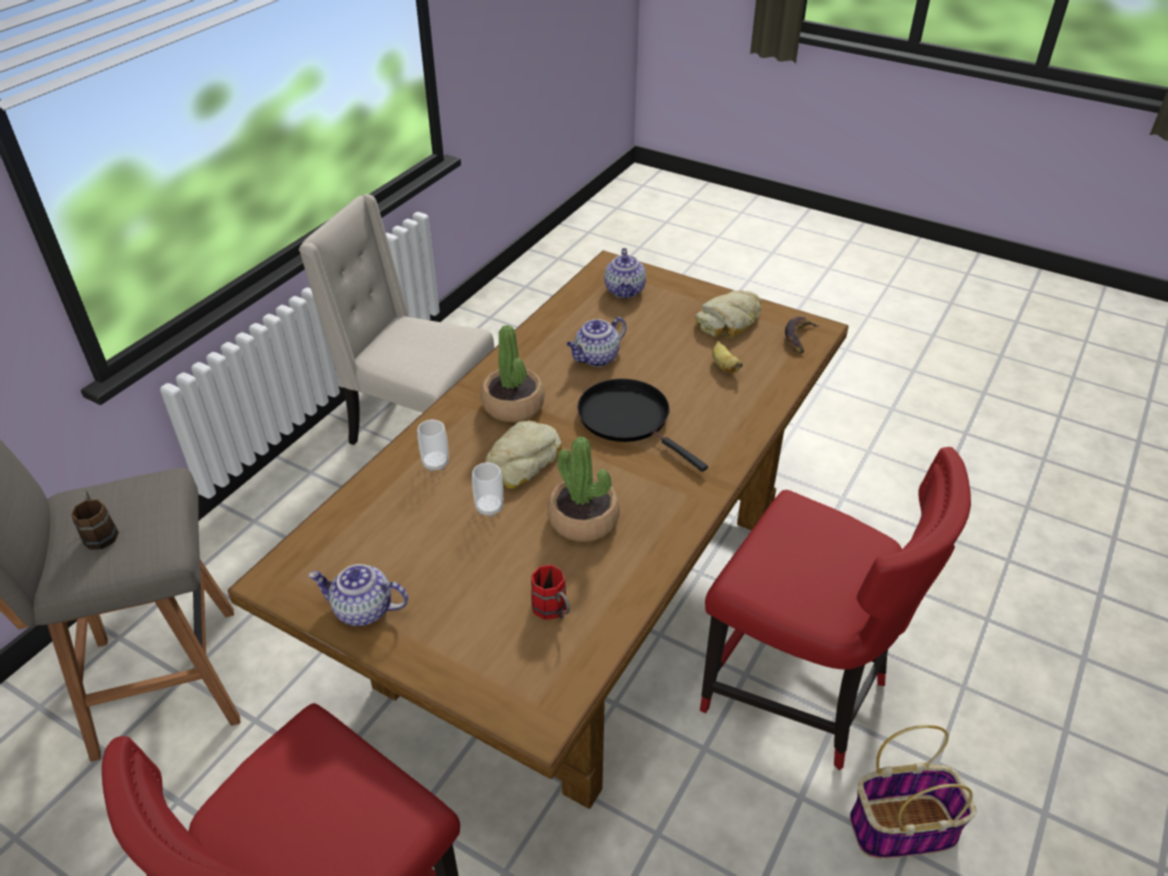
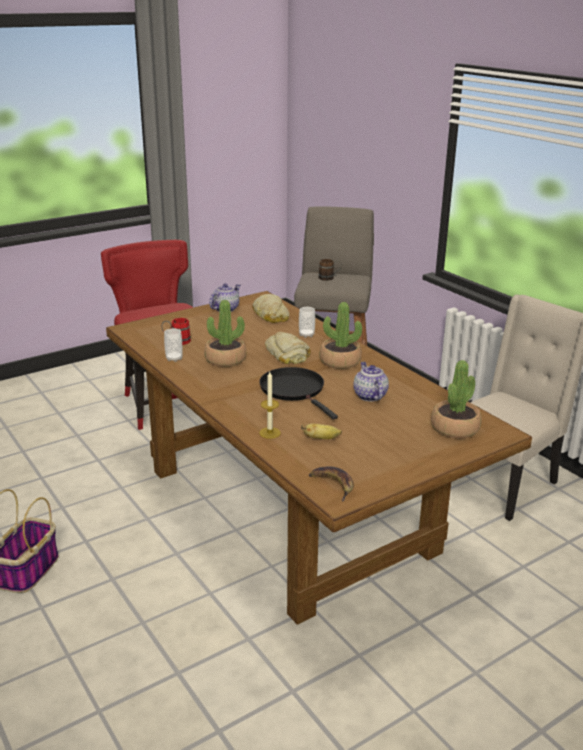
camera: 115 degrees right, 15 degrees down
(489, 508) = (259, 341): cup -> cup (174, 358)
(625, 291) = (455, 428): teapot -> potted plant
(628, 419) = (294, 390): black frying pan -> black frying pan turned 105 degrees counterclockwise
(729, 321) = (380, 460): bread -> bread (271, 314)
(746, 405) = (270, 433): none -> candle
(799, 693) = (142, 570): red chair -> none

